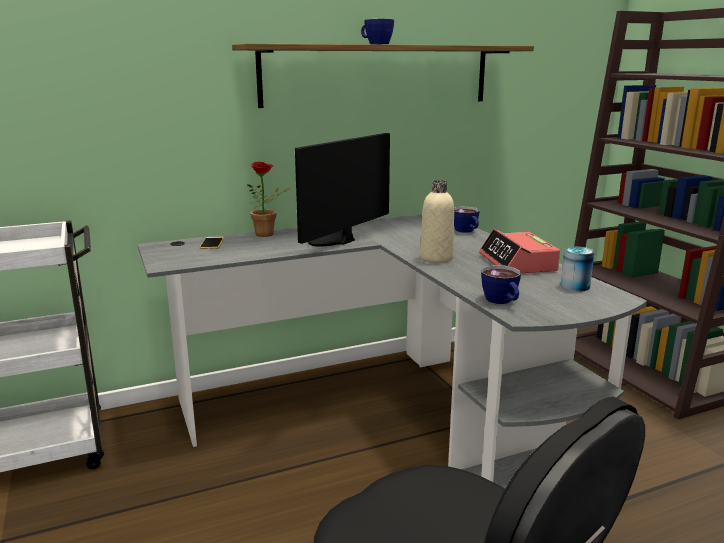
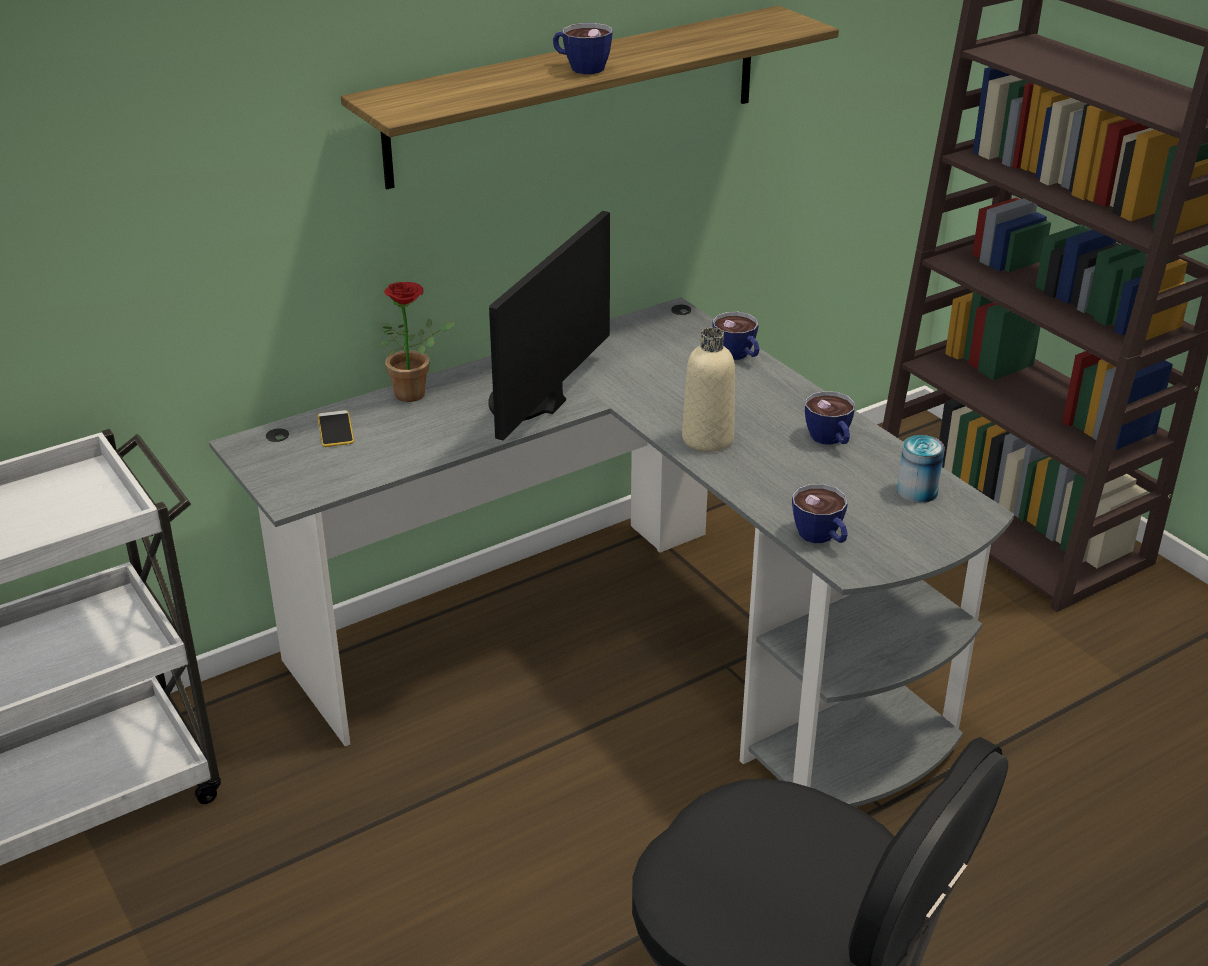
camera: 10 degrees left, 15 degrees up
(517, 263) = (830, 440): alarm clock -> cup

